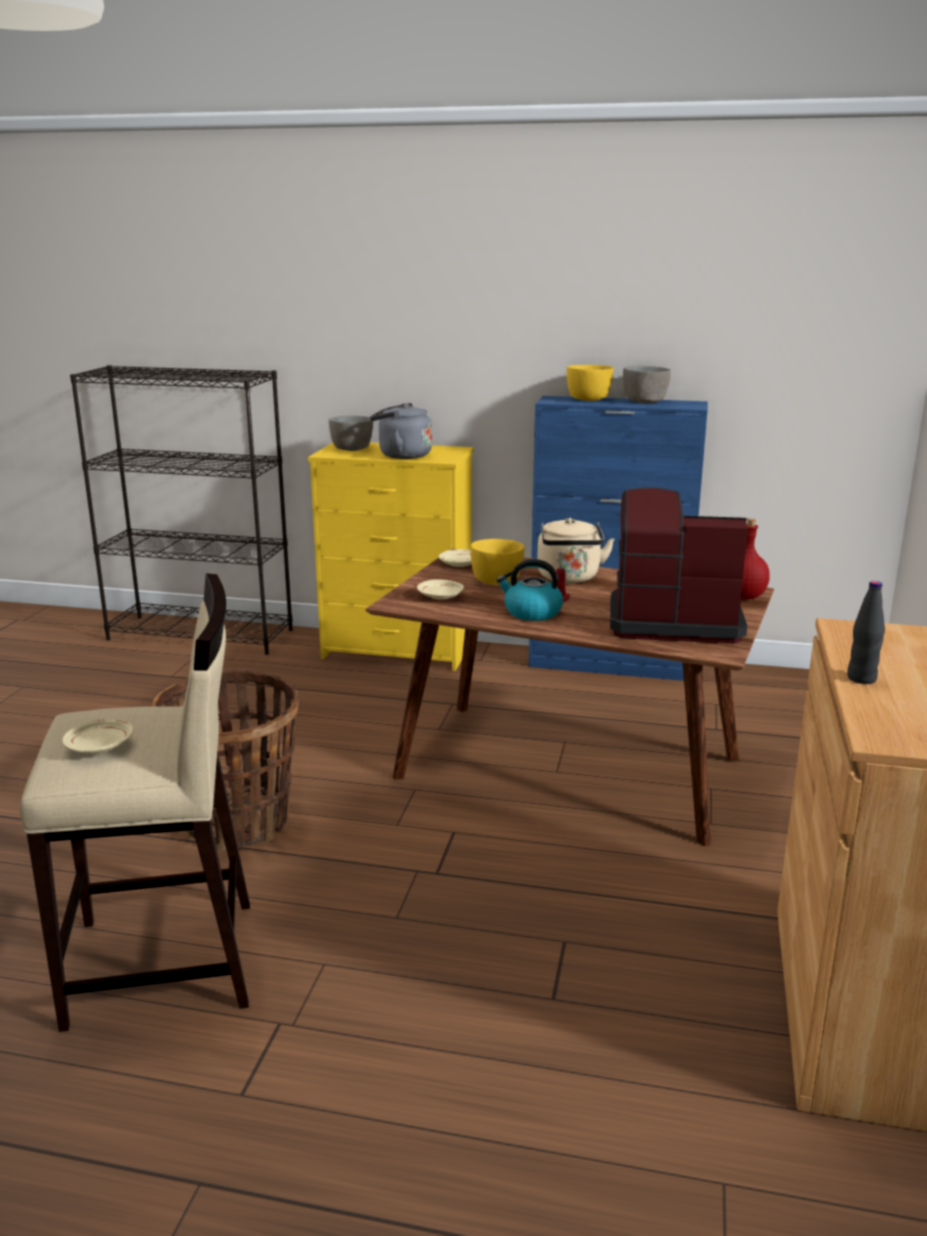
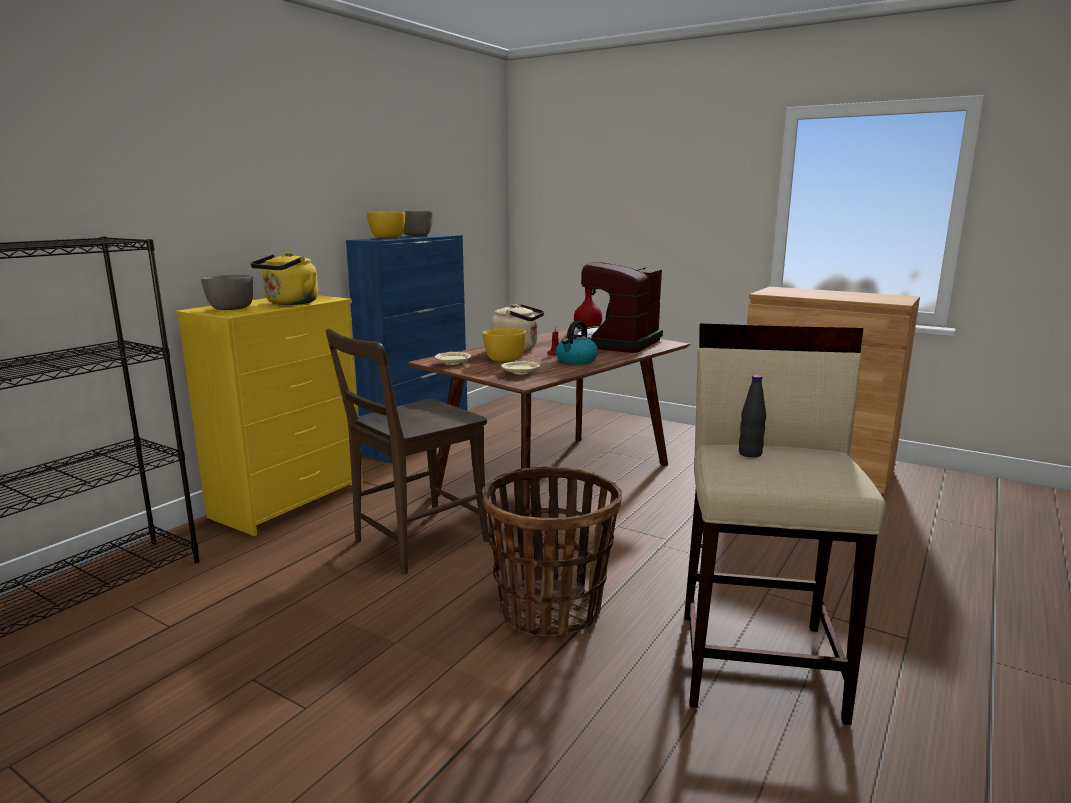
camera: 70 degrees left, 5 degrees down
(100, 746) = (799, 465): beige plate -> none
(343, 726) = (414, 543): none -> brown chair
(401, 455) = (290, 303): grey kettle -> yellow kettle
(861, 678) = (831, 297): black bottle -> black bottle (750, 454)

